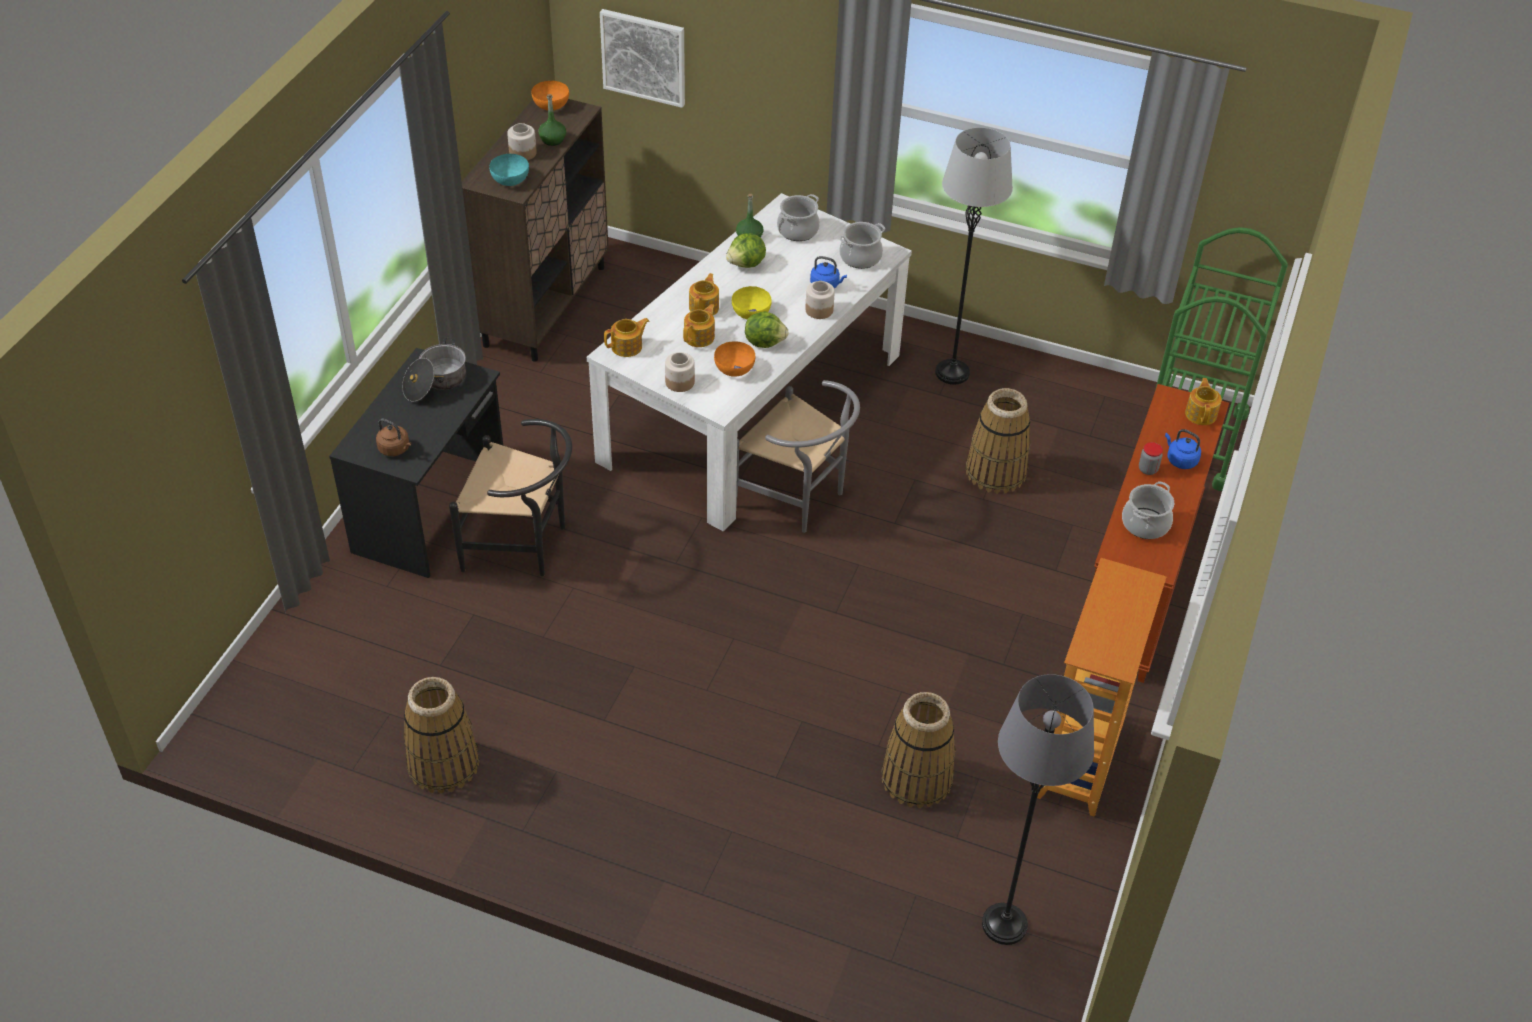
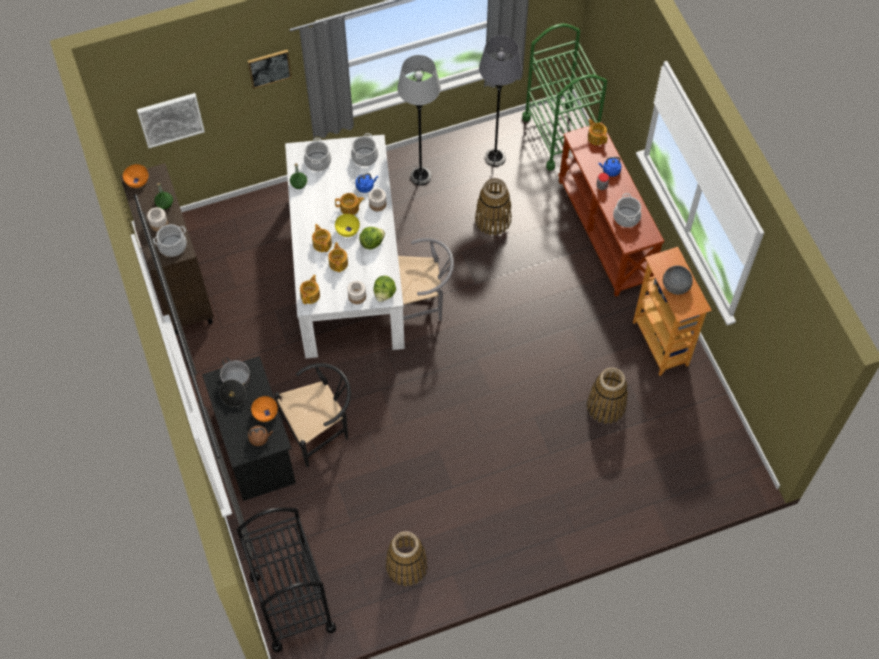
camera: 40 degrees left, 15 degrees up
(269, 698) = (292, 603): none -> black cart
(511, 179) = (172, 246): turquoise bowl -> cooking pot
(734, 368) = (373, 269): orange bowl -> orange bowl (265, 412)
(746, 264) = (315, 201): lettuce -> lettuce (384, 293)
(780, 294) = (350, 208): none -> teapot
(794, 46) = (269, 68): none -> picture
(1004, 925) = (699, 443): grey floor lamp -> grey floor lamp (495, 158)
(1110, 619) = (676, 285): none -> grey bowl

